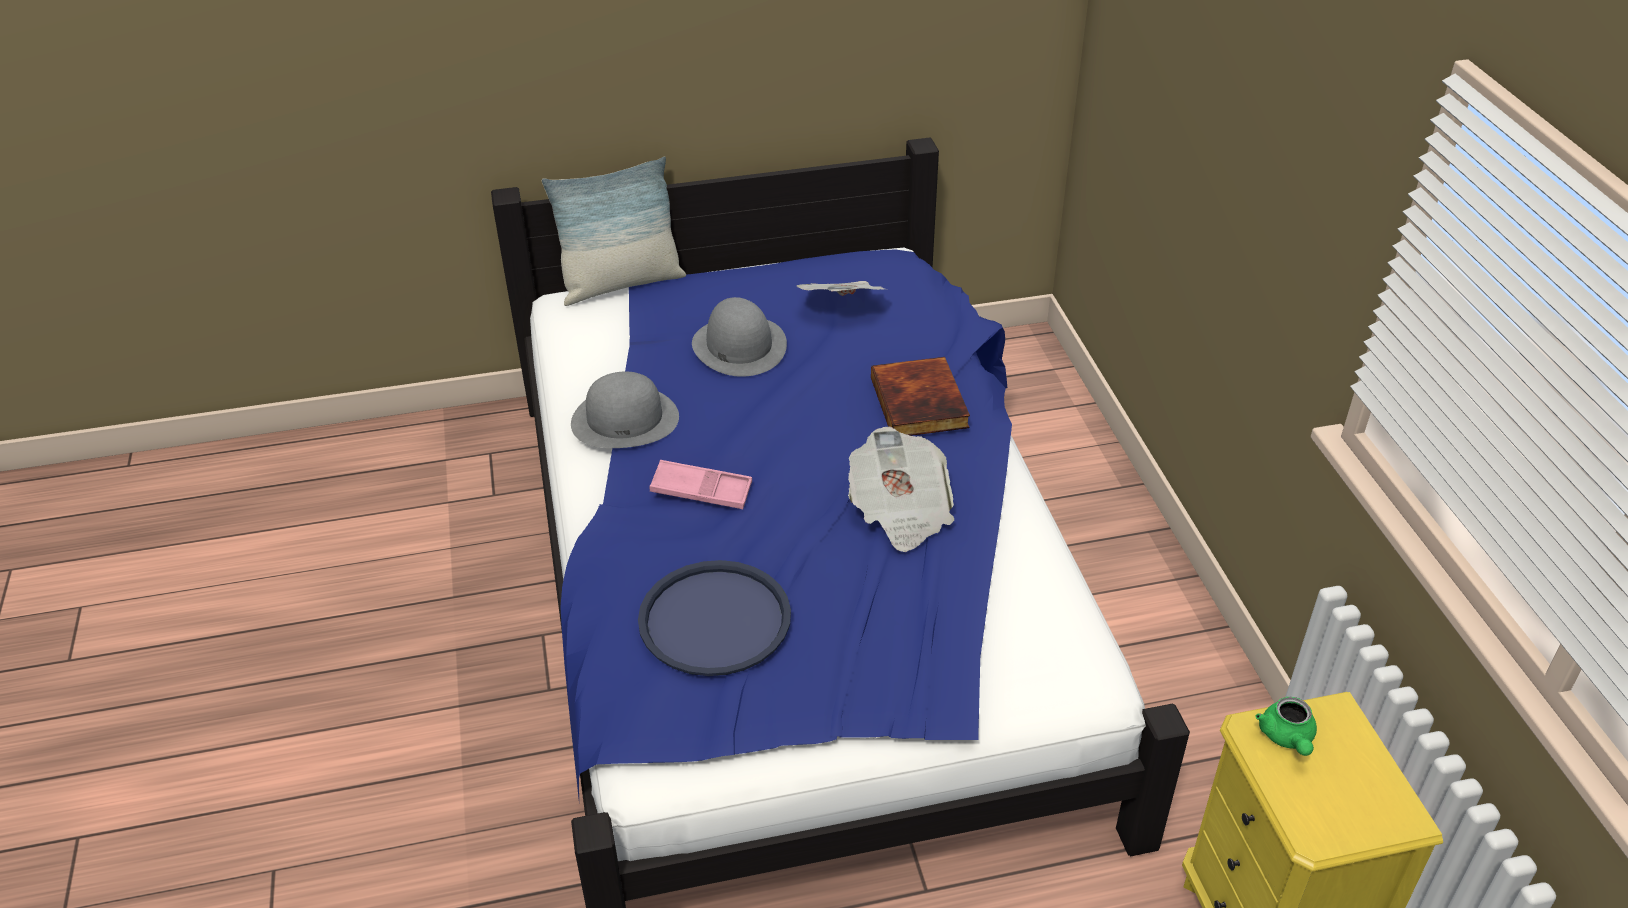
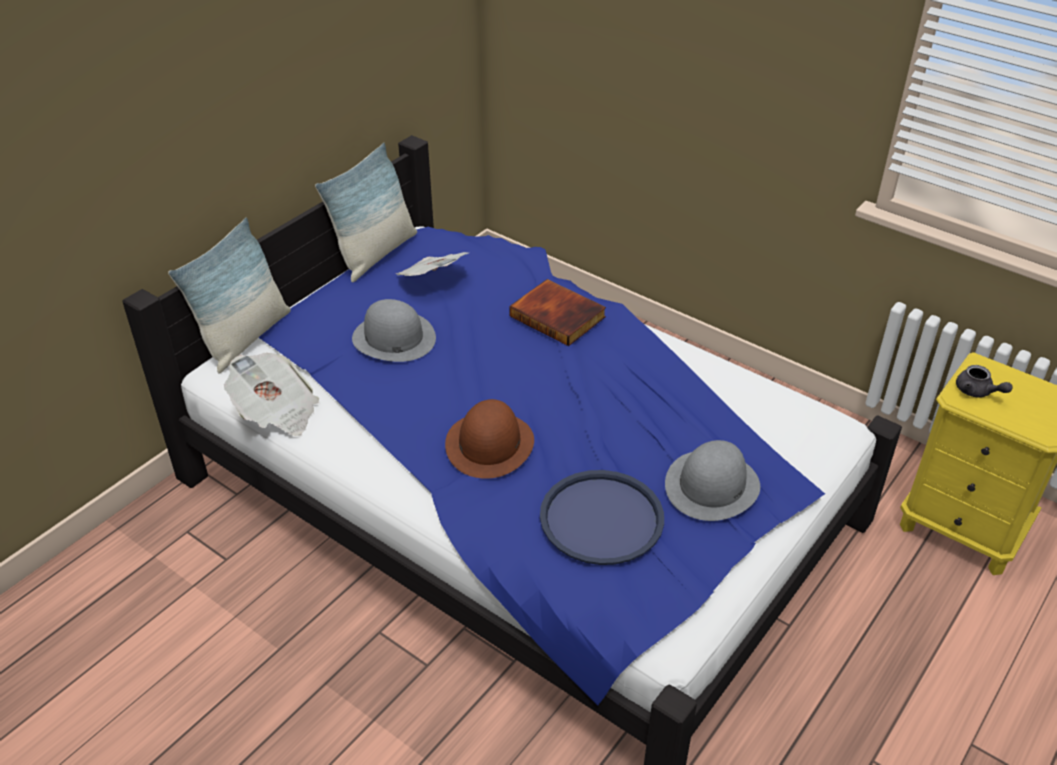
camera: 40 degrees left, 0 degrees up
(625, 419) = (373, 426): grey hat -> grey hat (712, 485)
(701, 491) = (489, 444): pink tray -> brown hat
(822, 256) = (375, 254): none -> pillow
(900, 512) = (627, 388): newspaper -> newspaper (276, 412)
(1287, 738) = (977, 392): green teapot -> grey teapot

